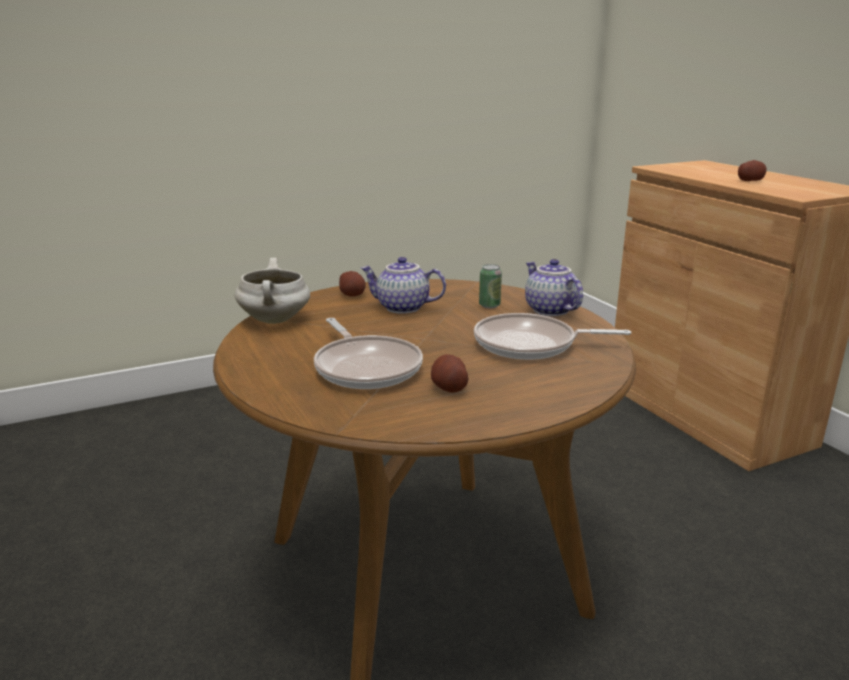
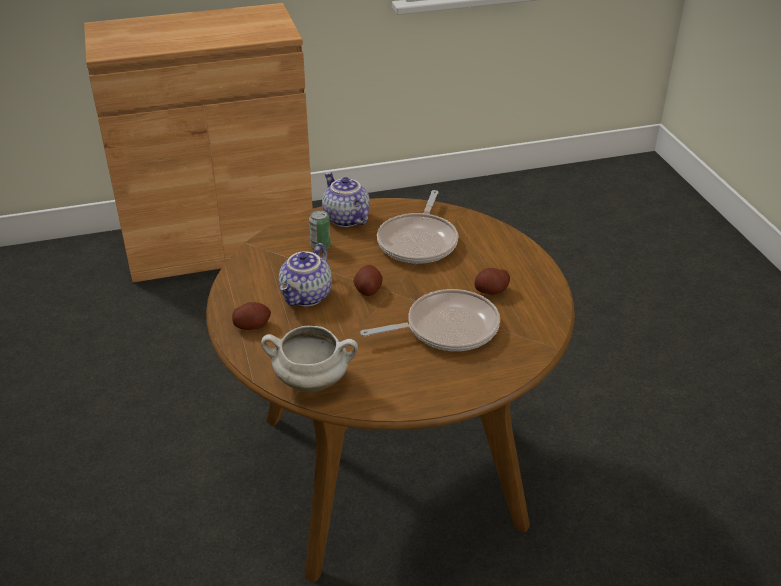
camera: 80 degrees left, 15 degrees up
(549, 310) = (345, 219): teapot -> teapot turned 75 degrees clockwise
(750, 181) = (210, 33): potato -> potato (368, 290)

